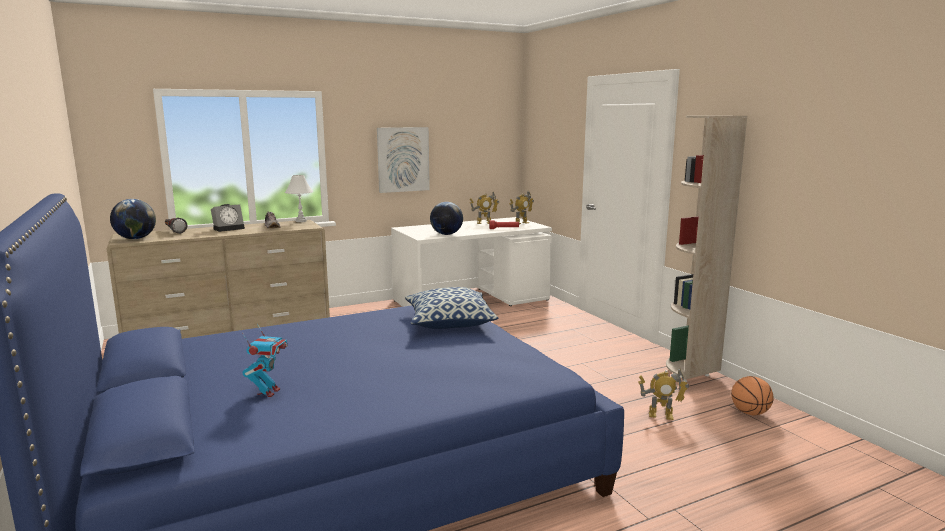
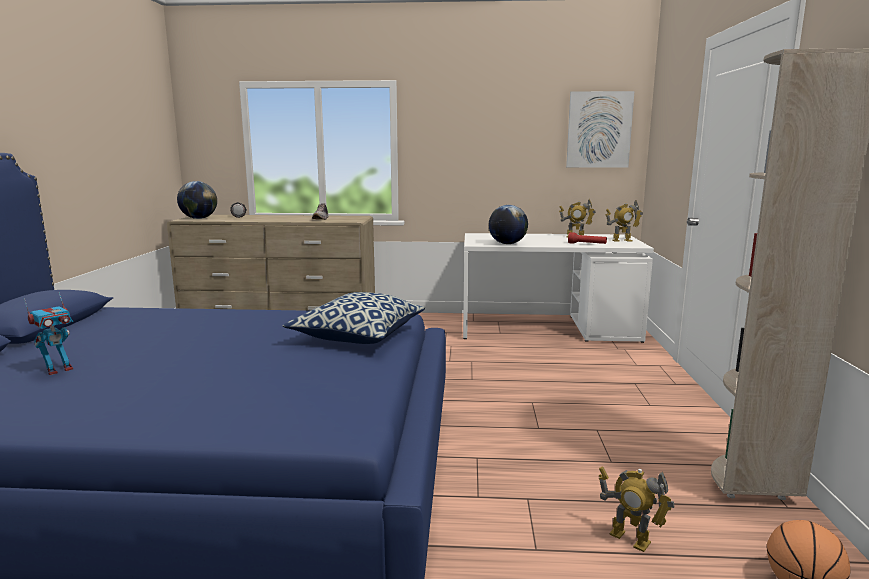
camera: 30 degrees right, 0 degrees up
(229, 228) = (285, 217): alarm clock -> none
(301, 221) = (358, 216): white table lamp -> none
(403, 159) = (485, 157): picture -> picture (599, 130)

